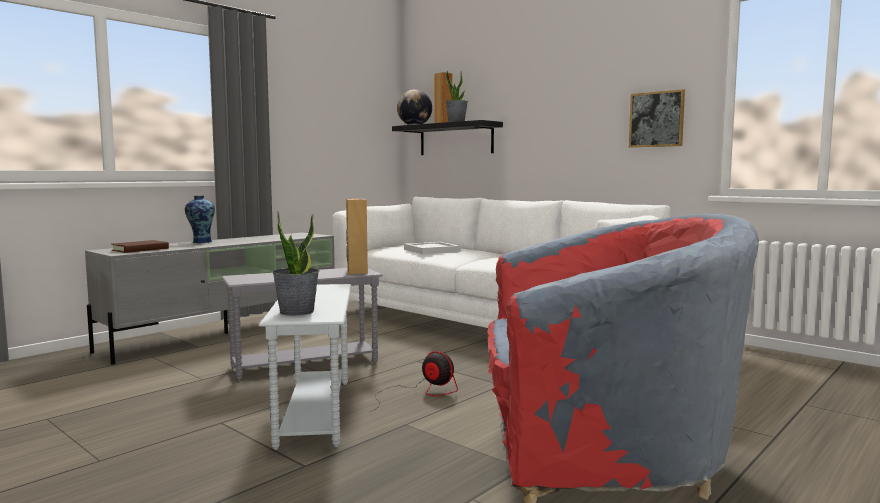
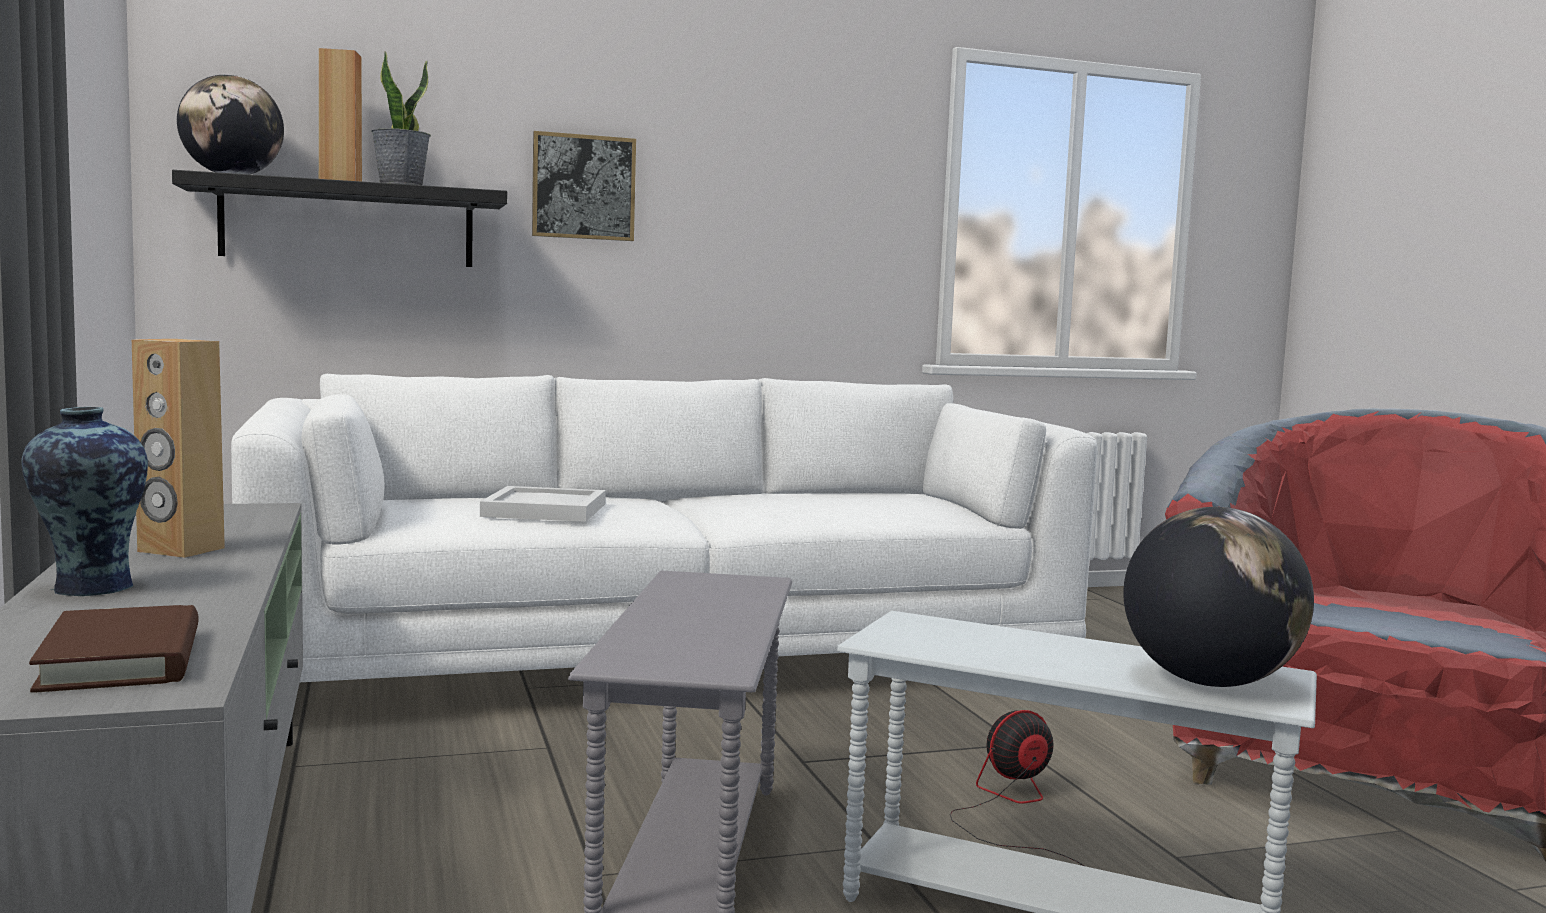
camera: 60 degrees left, 0 degrees up
(296, 312) = (1209, 682): potted plant -> globe
(357, 272) = (744, 585): brown speaker -> brown speaker (180, 550)
(656, 119) = (840, 231): picture -> picture (583, 187)

